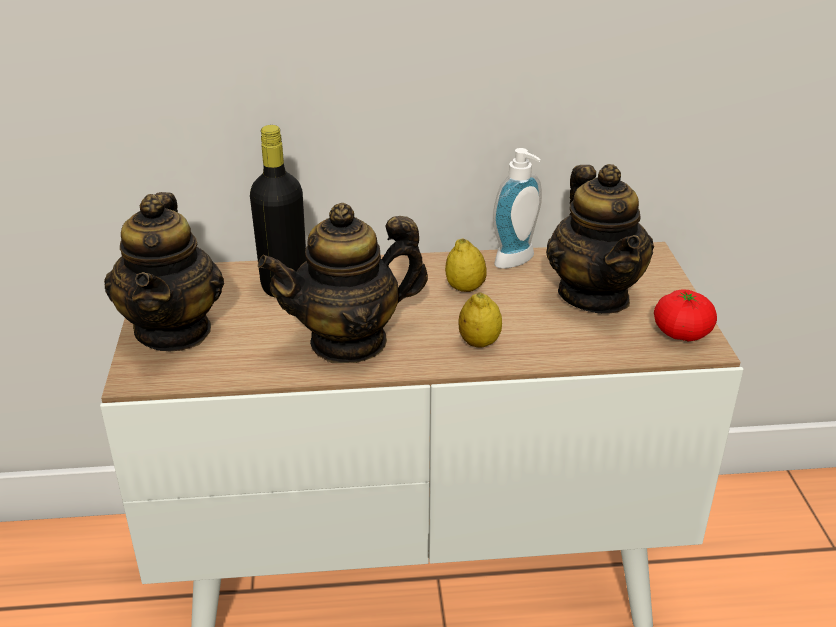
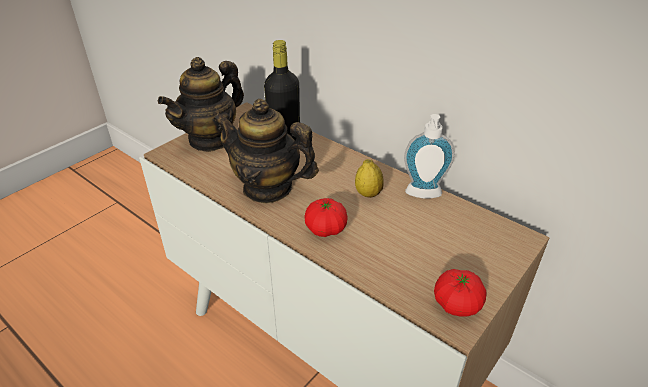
camera: 45 degrees right, 5 degrees up
(479, 343) = (325, 229): lemon -> tomato
(594, 295) = (438, 243): teapot -> none

